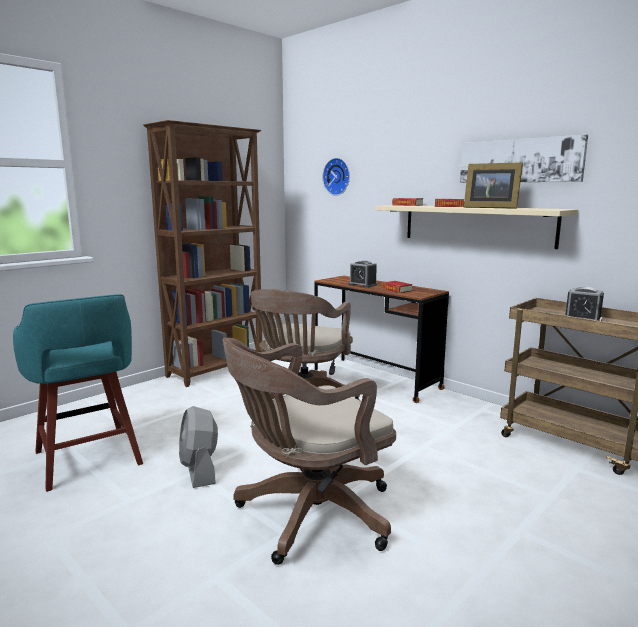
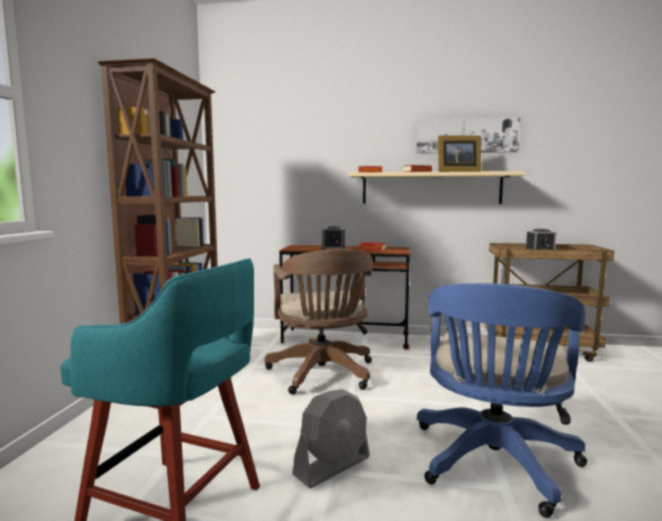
camera: 35 degrees left, 5 degrees down
(199, 470) = (332, 466): grey fan -> grey fan turned 75 degrees counterclockwise
(308, 516) = (493, 464): brown office chair -> blue office chair
(338, 176) = (278, 148): wall clock -> none

